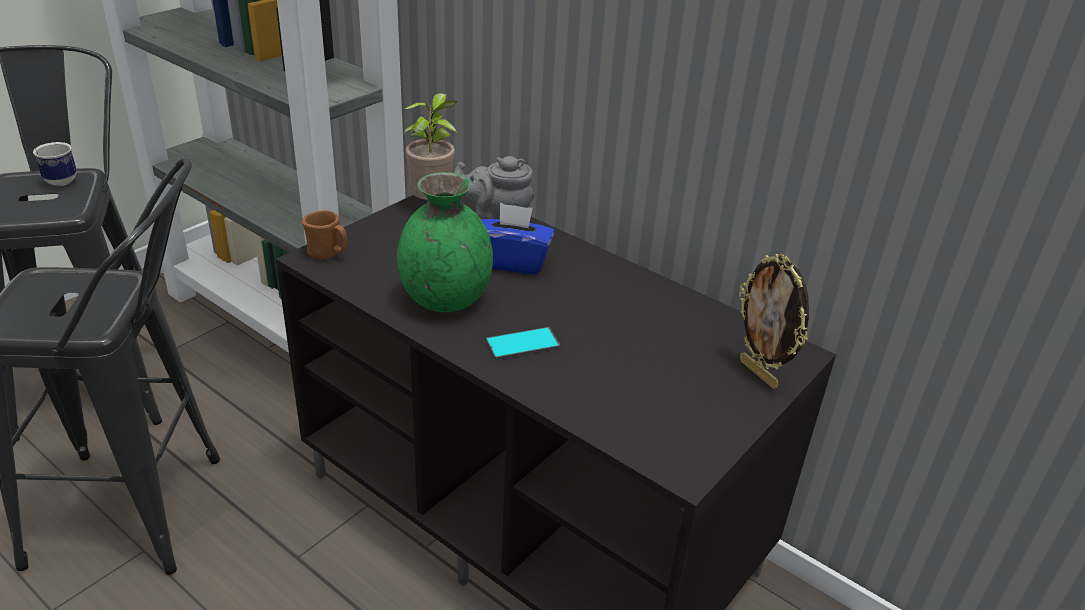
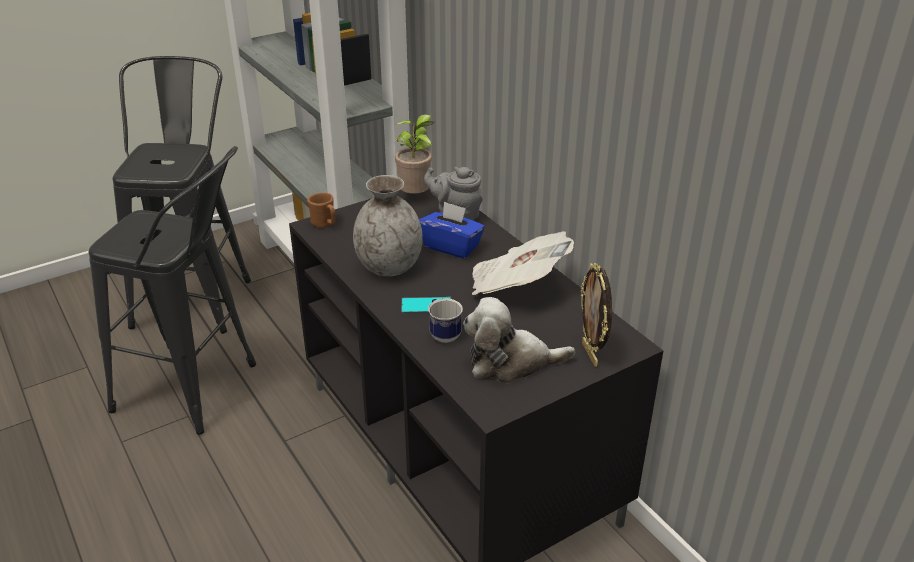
camera: 20 degrees right, 0 degrees up
(59, 179) = (178, 151): mug -> mug (443, 333)
(445, 299) = (389, 267): green vase -> grey vase
(620, 300) = (516, 285): none -> newspaper
(671, 401) = (511, 362): none -> plush toy

